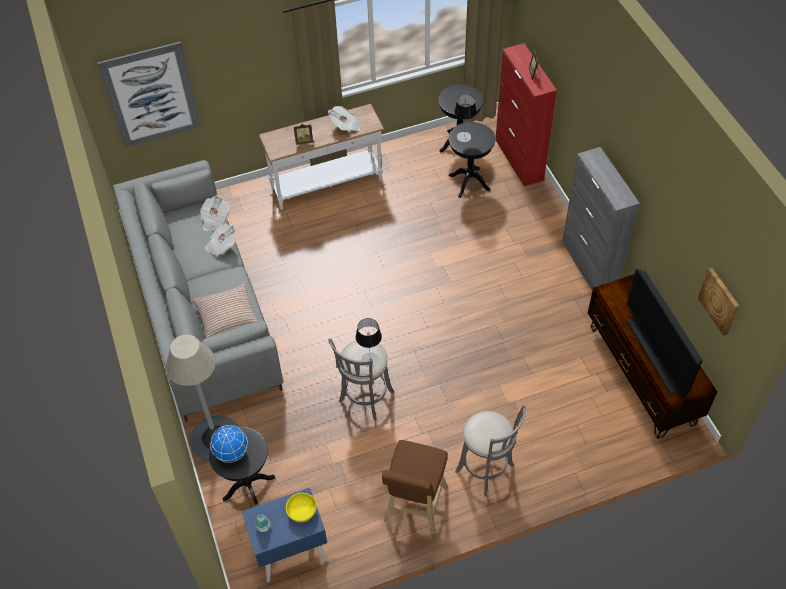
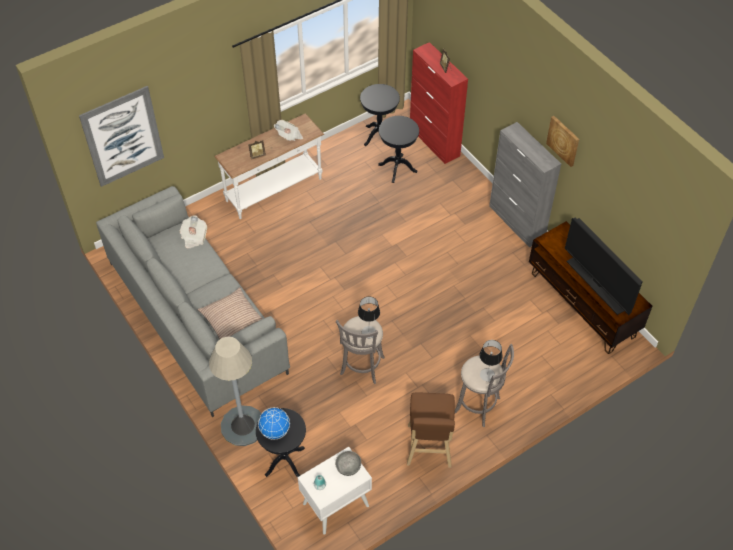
camera: 15 degrees left, 0 degrees up
(221, 246) = (207, 259): newspaper -> none
(290, 551) = (335, 505): blue nightstand -> white nightstand
(302, 511) = (348, 467): yellow bowl -> grey bowl
(464, 137) = (392, 130): table lamp -> table lamp (487, 375)
(719, 301) = (646, 232): picture -> picture (563, 140)

